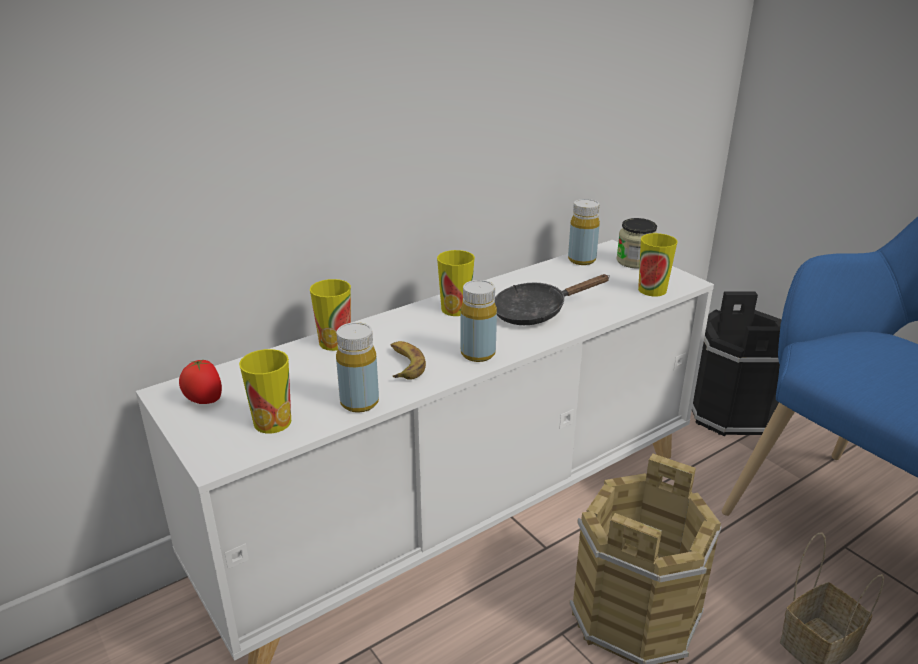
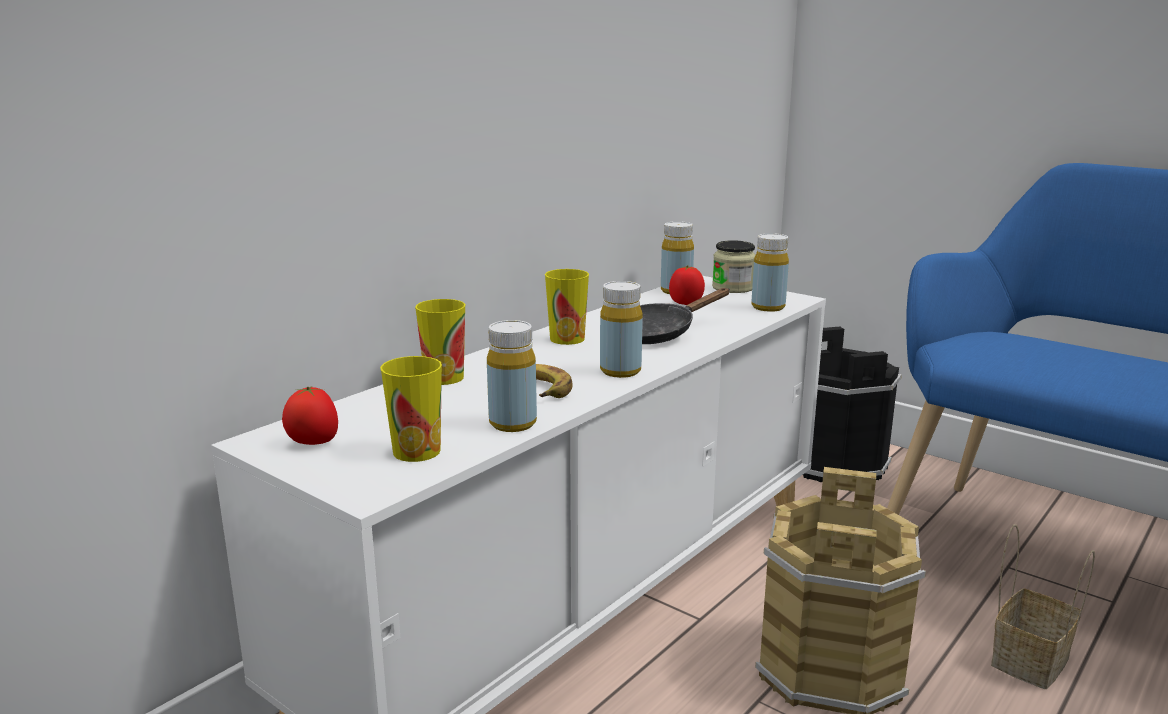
camera: 15 degrees left, 10 degrees down
(581, 276) = (686, 303): none -> tomato
(652, 290) = (768, 307): cup -> yellow bottle

